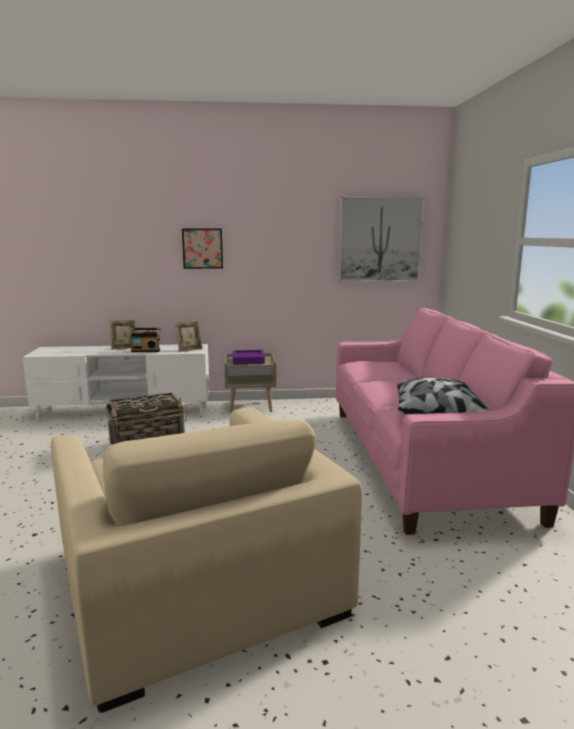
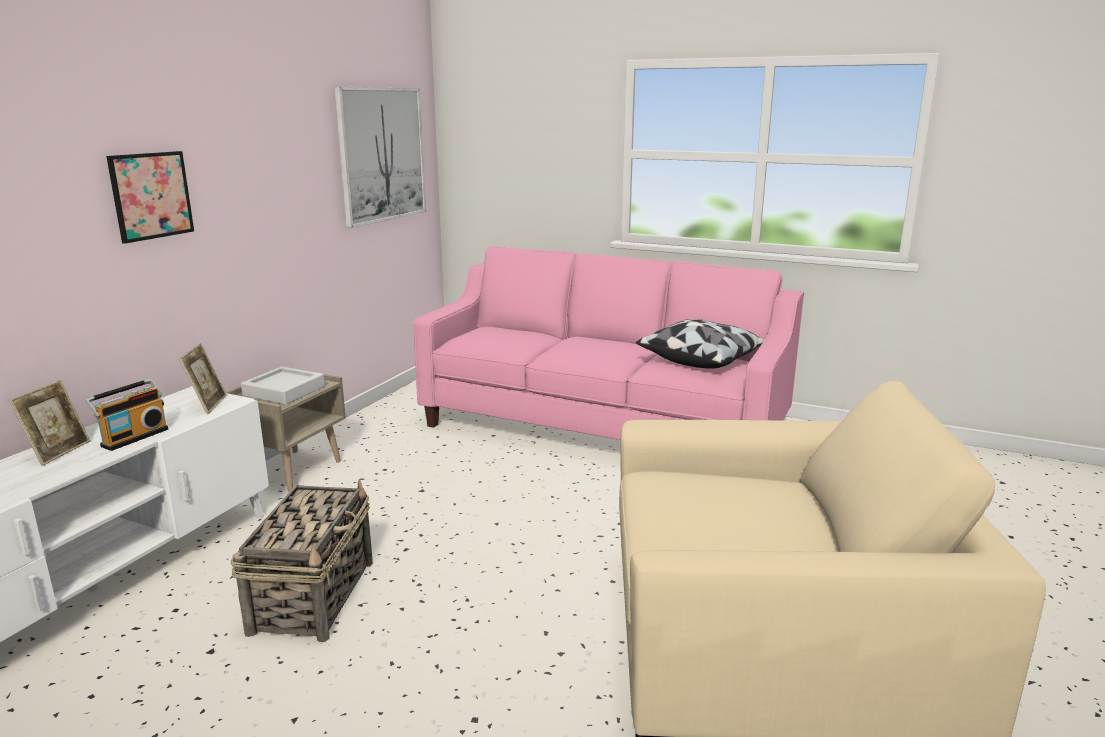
camera: 60 degrees left, 5 degrees up
(248, 360) = (284, 391): purple tray -> grey tray

